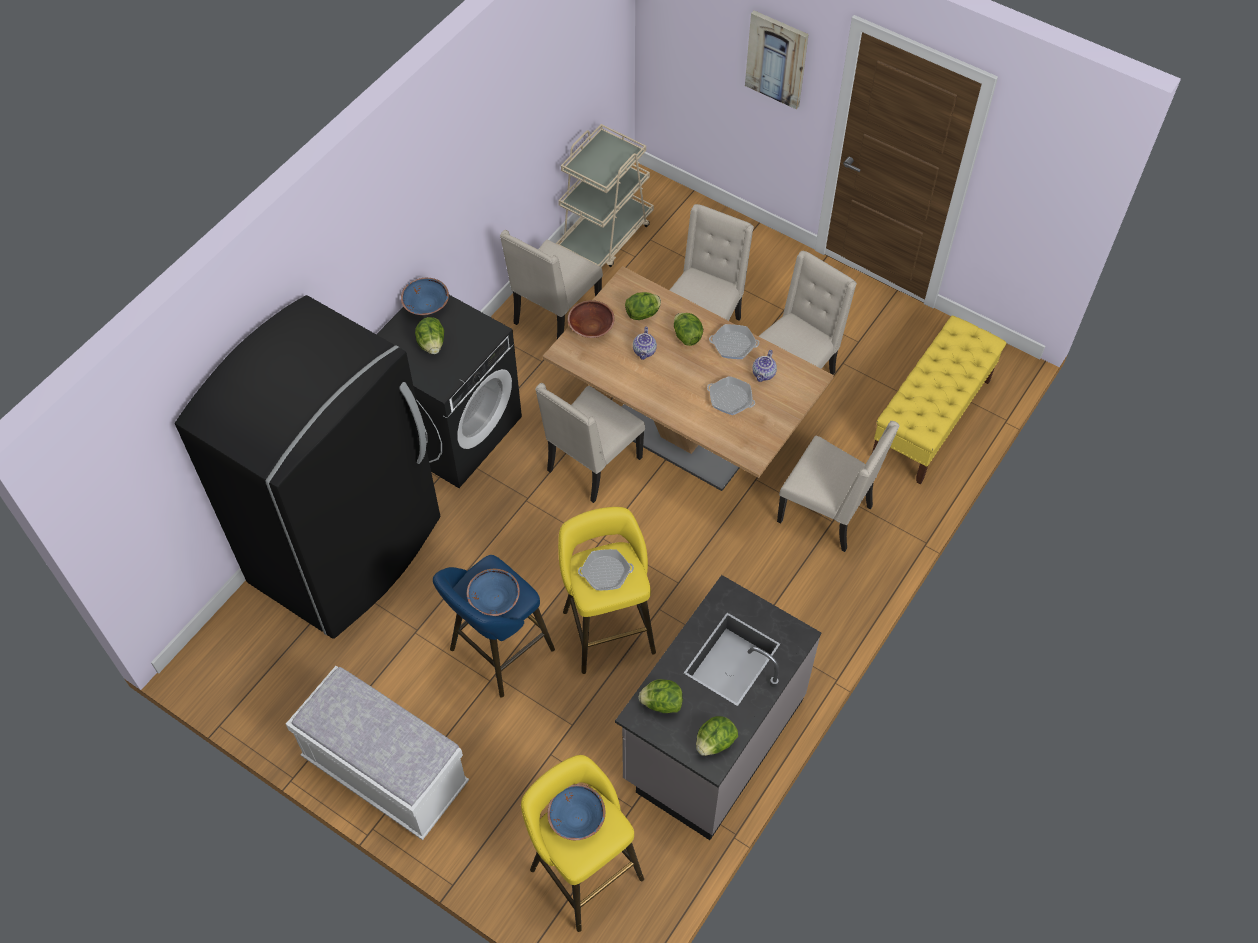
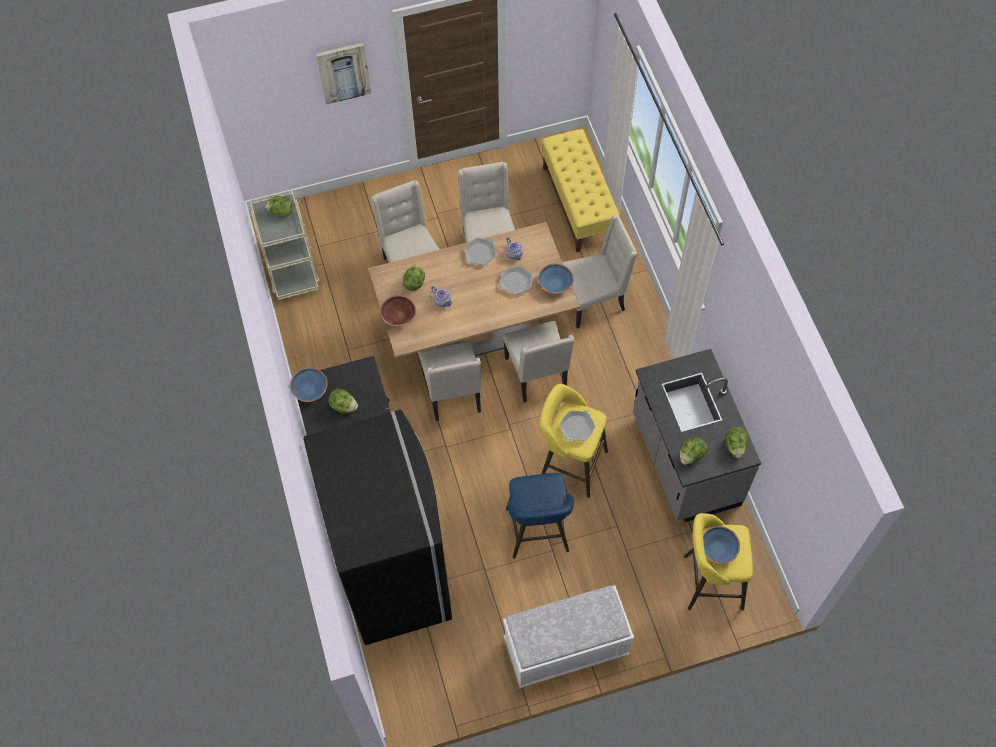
camera: 50 degrees left, 5 degrees up
(494, 599) = (545, 497): blue bowl -> blue bowl (555, 284)
(555, 316) = (325, 337): beige chair -> beige chair (537, 375)
(686, 336) = (452, 272): lettuce -> lettuce (280, 212)

